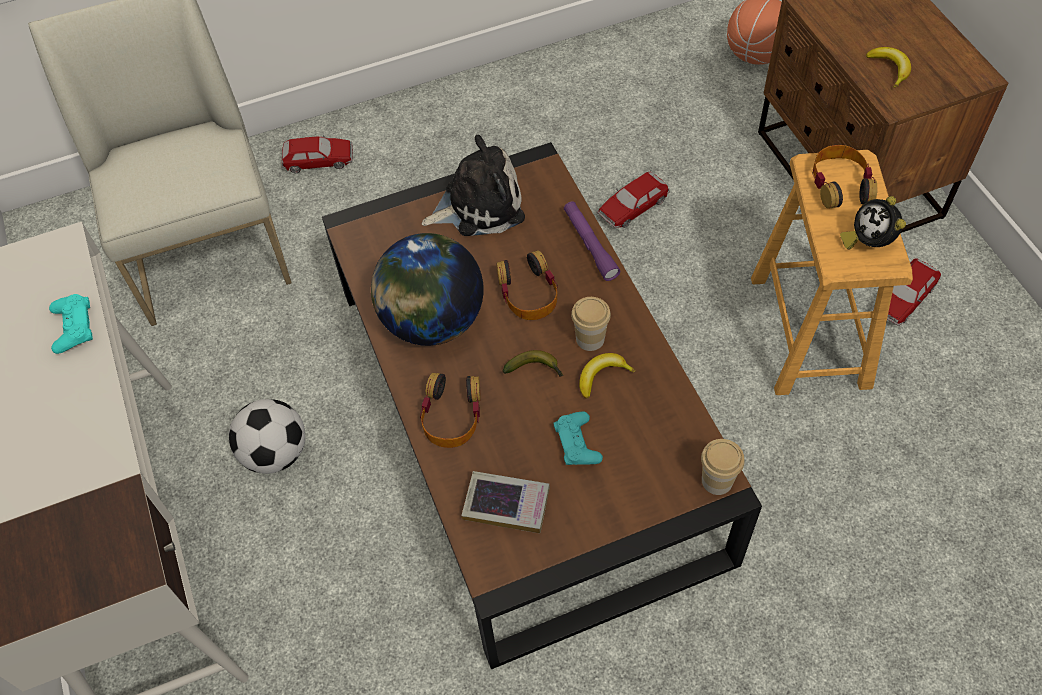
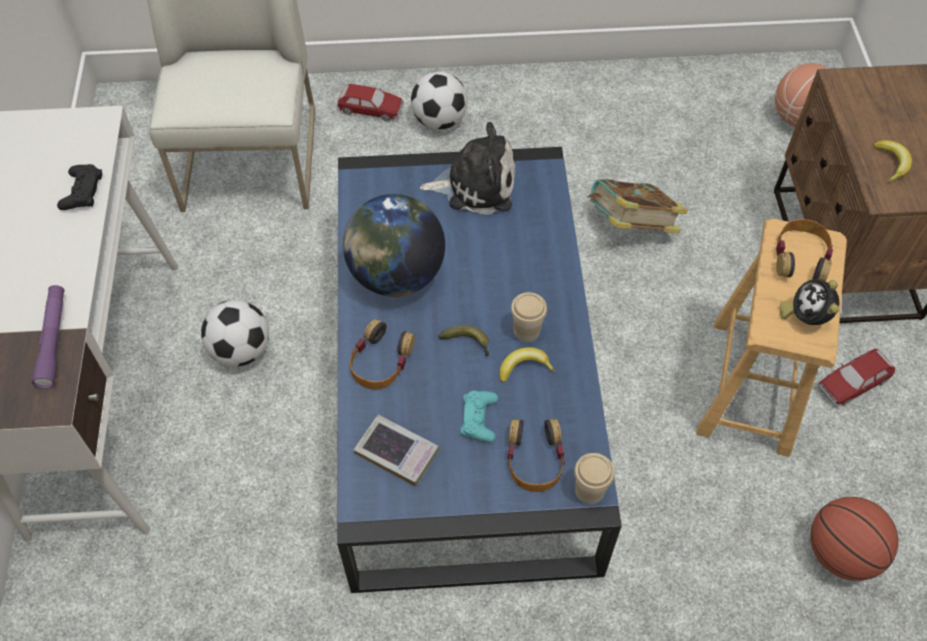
camera: 15 degrees right, 0 degrees up
(73, 327) = (82, 191): turquoise game controller -> black game controller
(396, 153) = (439, 120): none -> football
(523, 417) = (461, 385): brown coffee table -> blue coffee table
(528, 292) = (488, 274): headphones -> headphones (534, 459)
(590, 245) = (559, 248): purple flashlight -> purple flashlight (53, 340)
(632, 207) = (631, 226): toy car -> book
(955, 467) = (840, 553): none -> basketball

